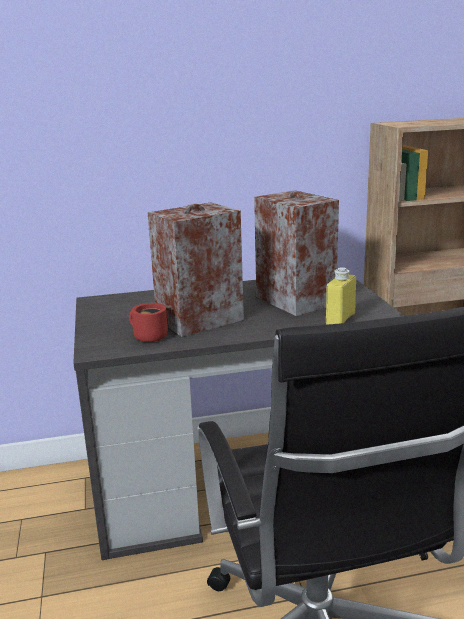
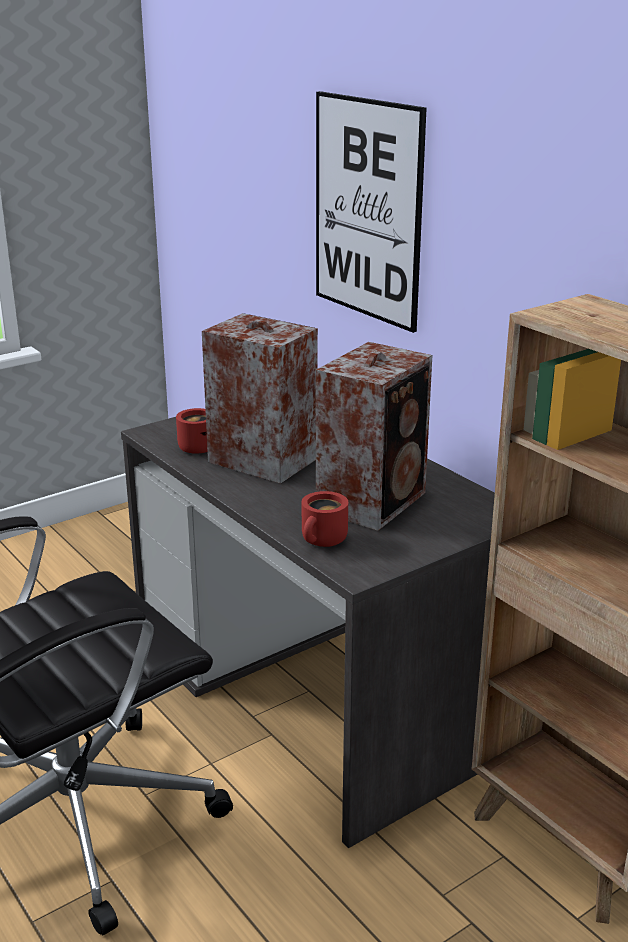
camera: 65 degrees right, 5 degrees up
(153, 124) = (367, 210): none -> picture
(340, 319) = (324, 541): yellow bottle -> red mug

